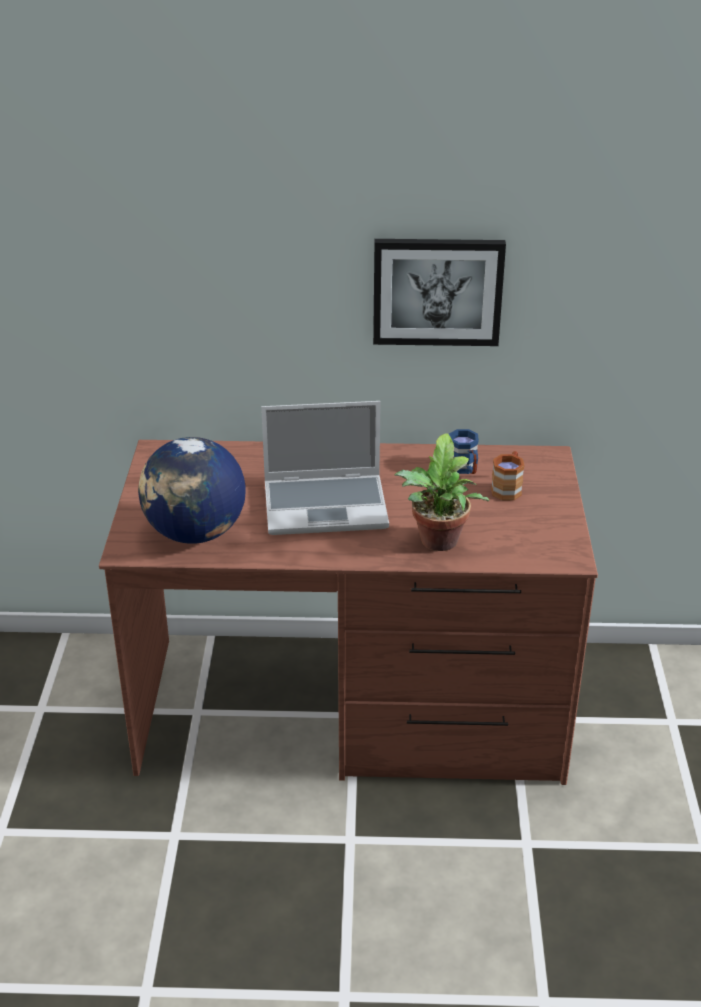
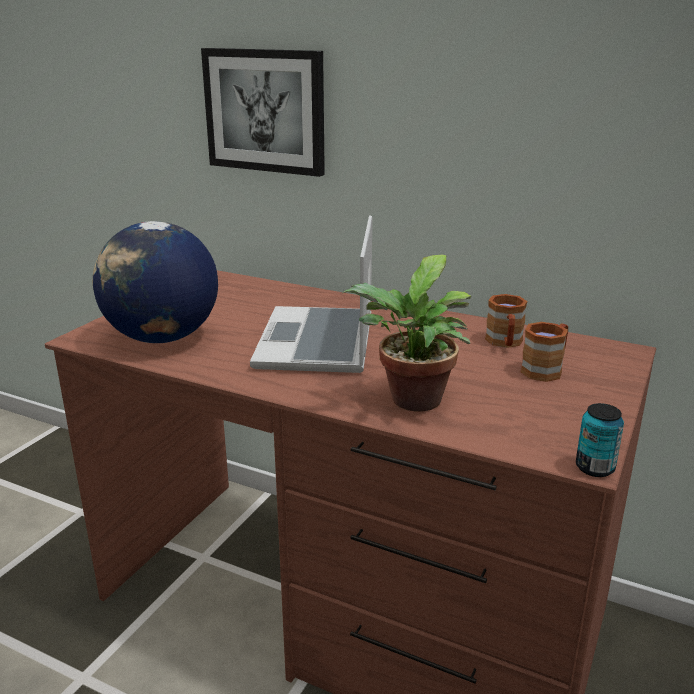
camera: 25 degrees right, 10 degrees down
(327, 506) = (318, 343): laptop -> laptop turned 75 degrees clockwise
(437, 291) = (504, 120): picture -> picture (265, 111)
(465, 469) = (505, 343): blue mug -> brown mug
(579, 563) = (594, 468): none -> can

